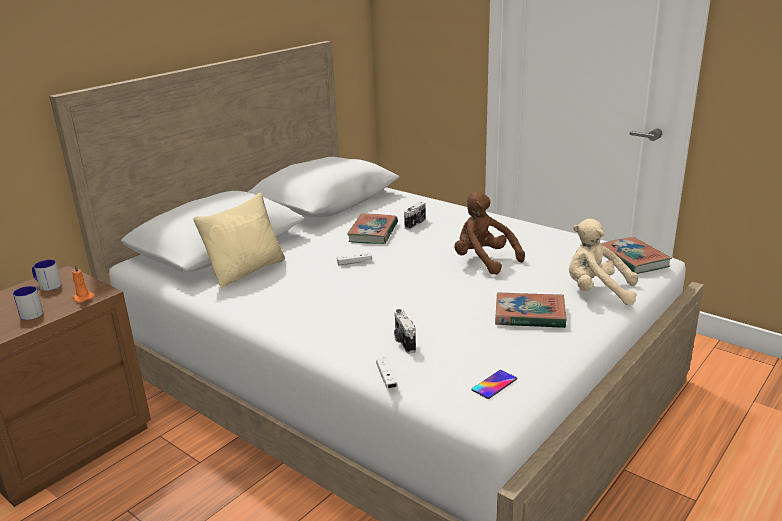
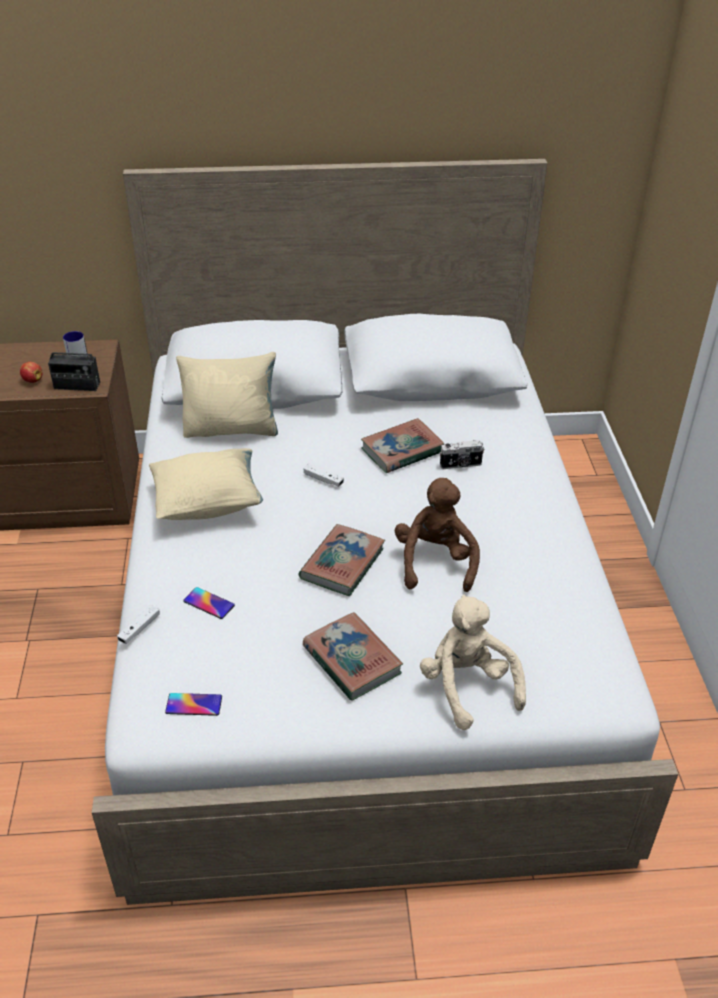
camera: 45 degrees right, 15 degrees up
(32, 312) = (32, 380): mug -> apple
(83, 297) = (77, 385): orange candle -> radio
(304, 305) = (208, 503): none -> beige pillow
(403, 342) = (209, 603): camera -> phone
(633, 260) = (588, 678): book -> book (342, 564)

